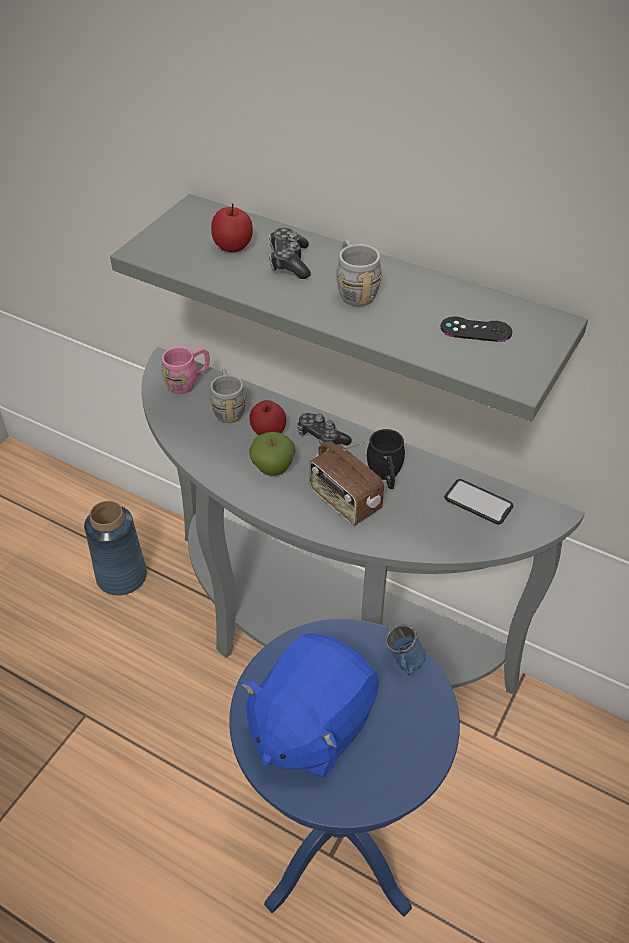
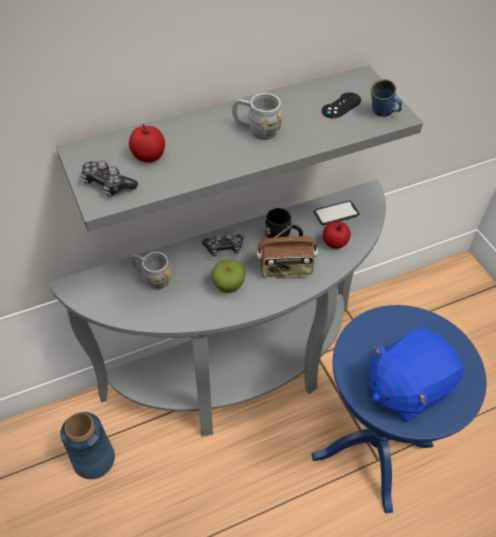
camera: 55 degrees left, 5 degrees up
(188, 382) = (104, 285): pink mug -> none
(268, 431) = (193, 270): apple -> apple (335, 243)
(289, 262) = (196, 140): game controller -> game controller (108, 184)
(310, 725) = (406, 387): blue plush toy -> blue plush toy turned 75 degrees clockwise
(404, 665) = (396, 320): blue mug -> blue mug (383, 114)

